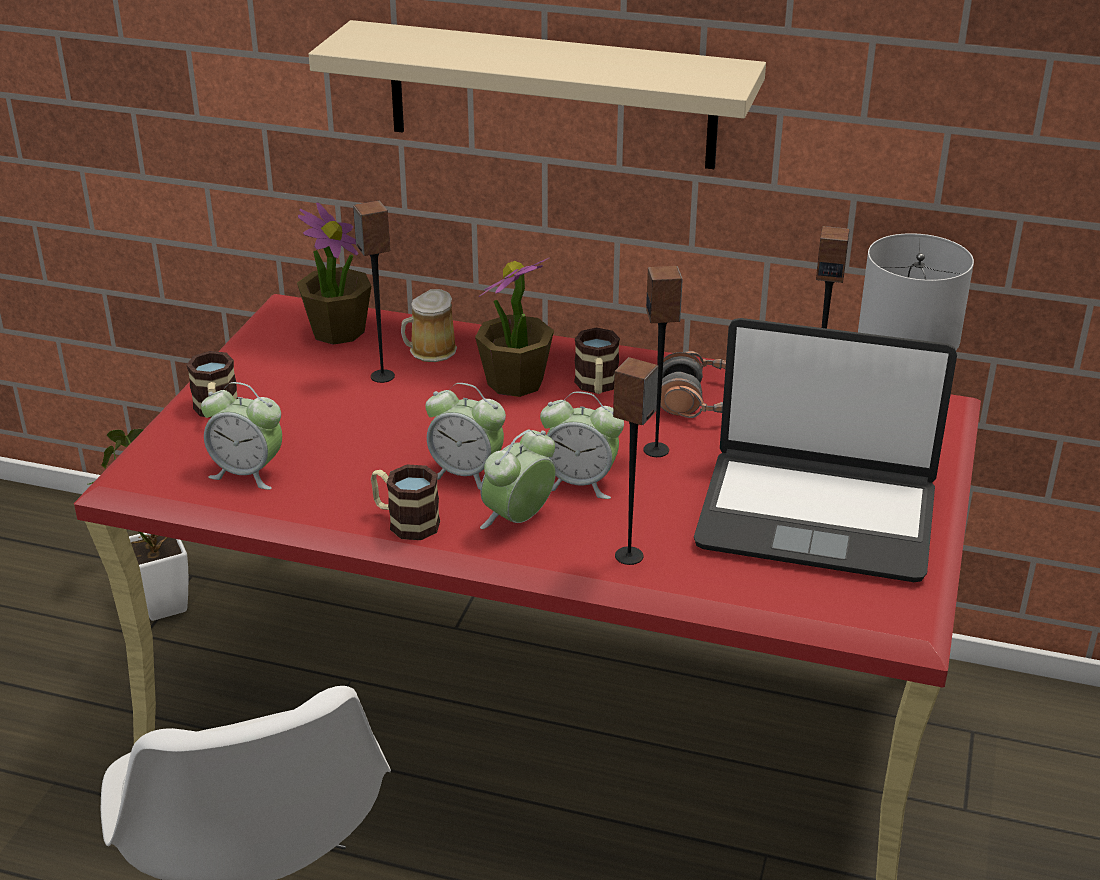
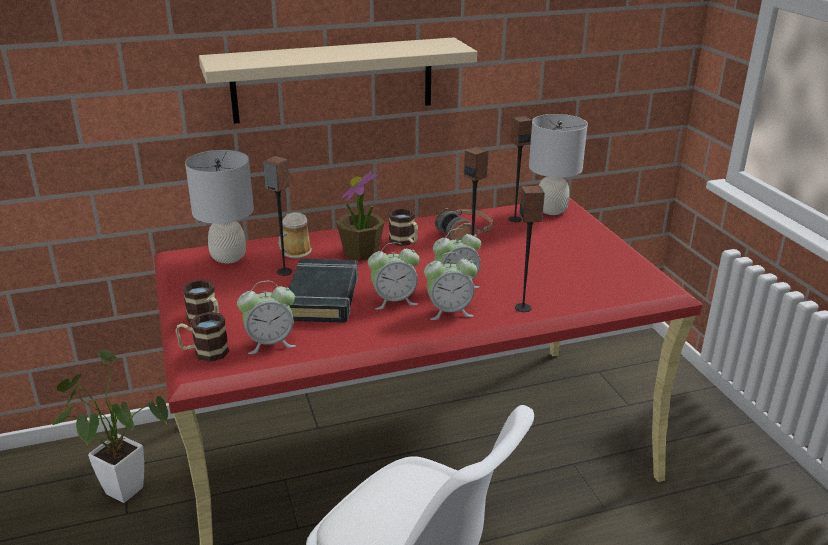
camera: 35 degrees left, 5 degrees down
(338, 331) = (227, 258): potted plant -> grey table lamp
(385, 432) = (323, 297): none -> black book
(405, 522) = (393, 334): mug -> mug (204, 352)
(518, 519) = (449, 311): alarm clock -> alarm clock turned 105 degrees counterclockwise
(816, 516) = (577, 262): laptop -> none

